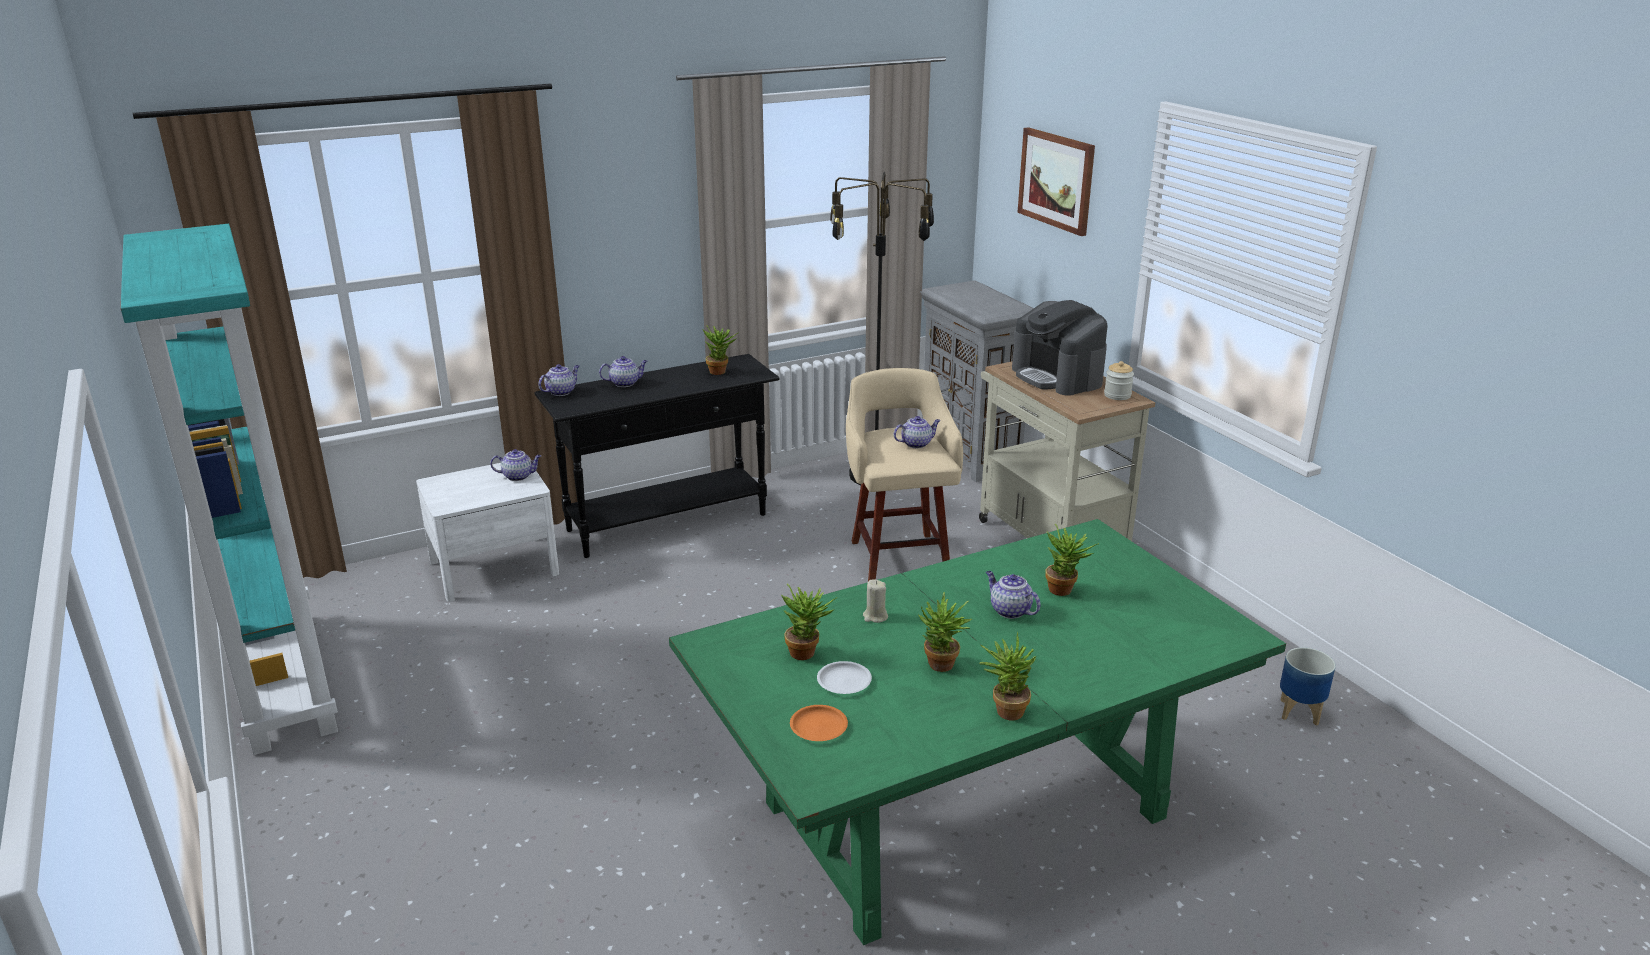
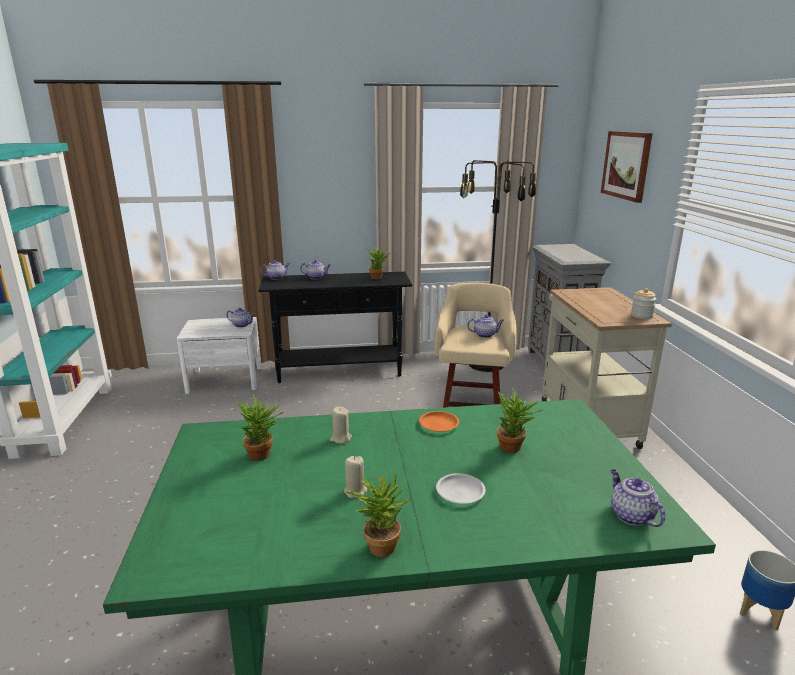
camera: 20 degrees right, 5 degrees down
(818, 727) = (209, 519): orange plate -> orange plate (438, 424)
(844, 682) = (267, 485): white plate -> white plate (460, 492)
(941, 668) = (355, 491): potted plant -> beige candle
(1009, 610) = (453, 455): teapot -> teapot (630, 515)
(1057, 377) = (600, 300): coffee machine -> none

